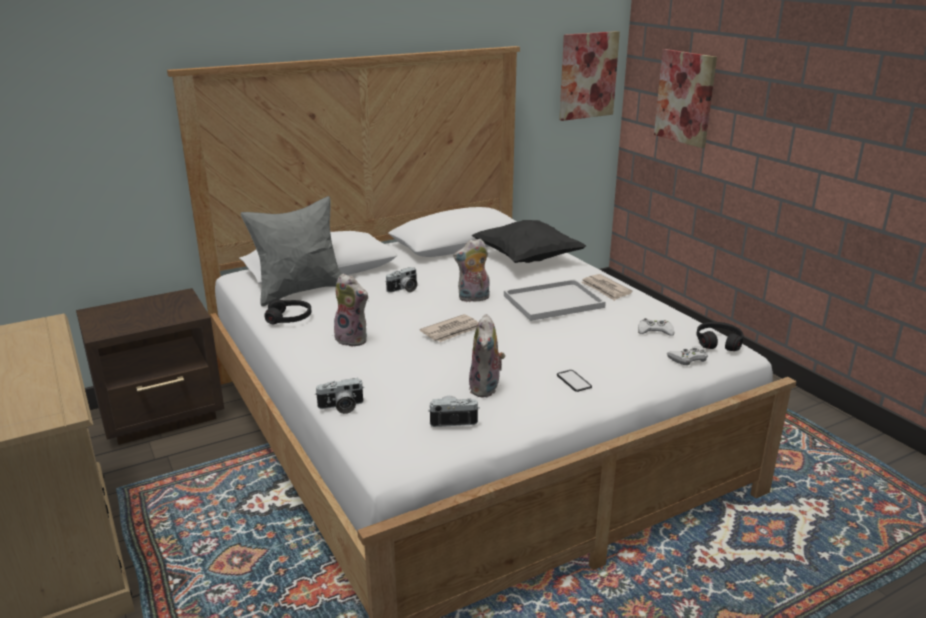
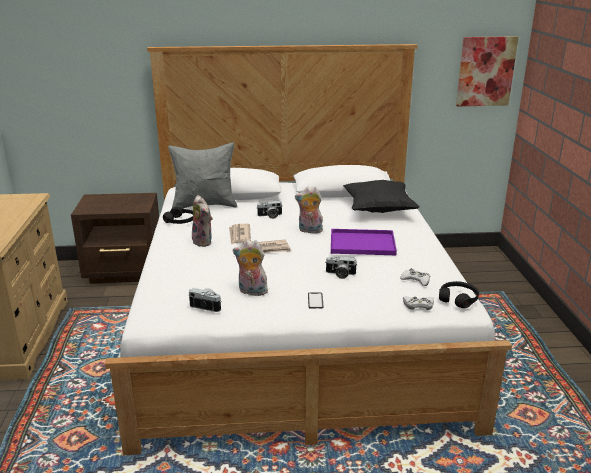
camera: 25 degrees right, 0 degrees up
(341, 407) = (153, 282): camera -> camera (340, 274)
(486, 389) = (251, 292): plush toy -> plush toy turned 75 degrees clockwise
(554, 301) = (363, 243): white tray -> purple tray
(605, 289) = (414, 242): newspaper -> newspaper (239, 235)
(685, 97) = (555, 96): picture -> none

